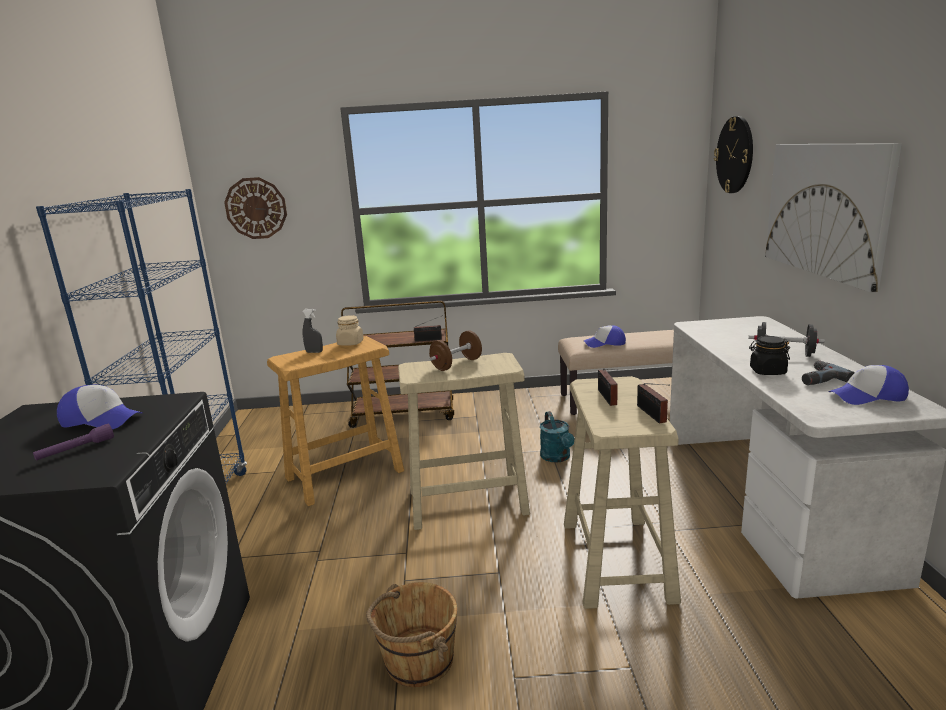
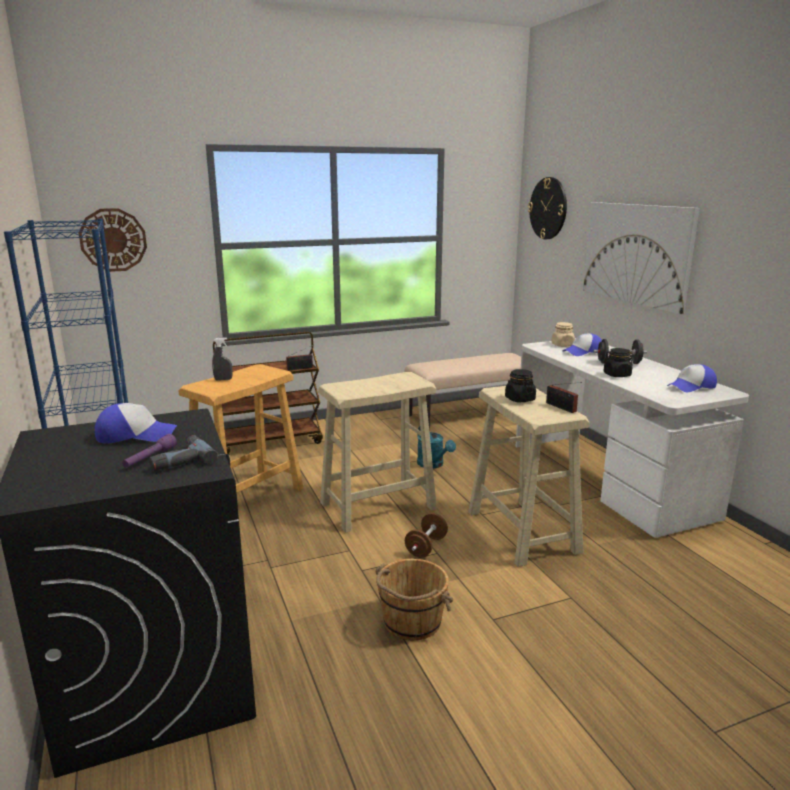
camera: 20 degrees left, 0 degrees up
(350, 343) = (252, 370): beige jar -> beige jar (562, 345)
(456, 364) = (373, 383): brown dumbbell -> brown dumbbell (426, 547)
(605, 343) = (450, 366): cap -> cap (583, 352)
(607, 398) = (519, 399): radio -> black jar
(817, 378) = (652, 378): power drill -> power drill (179, 460)

